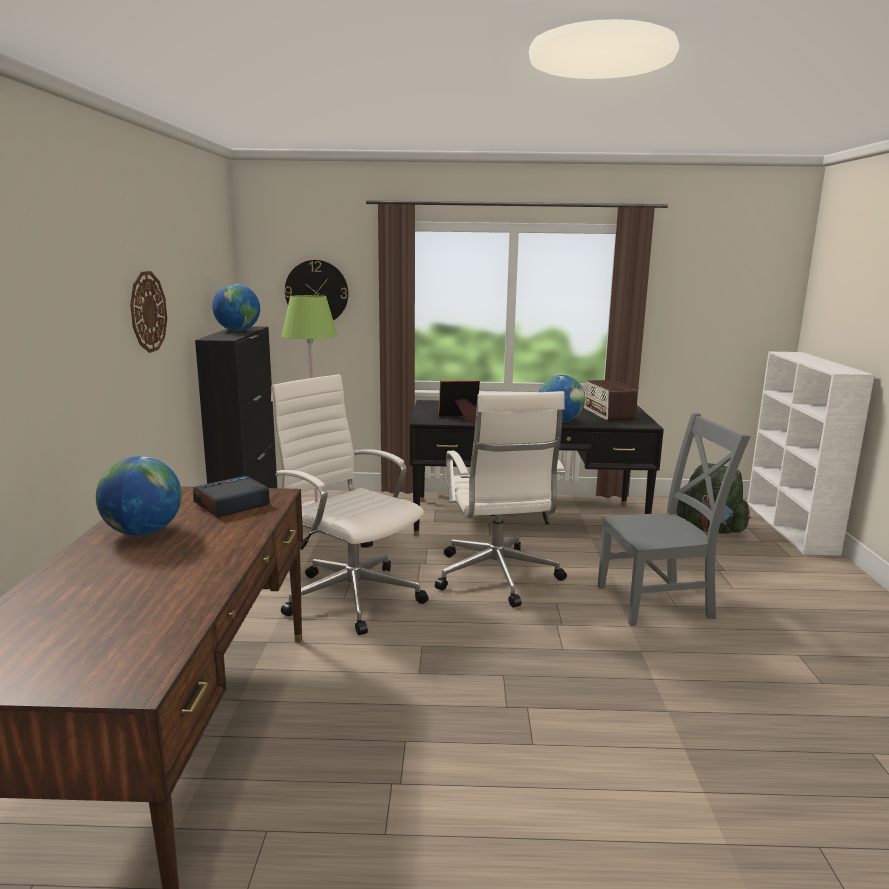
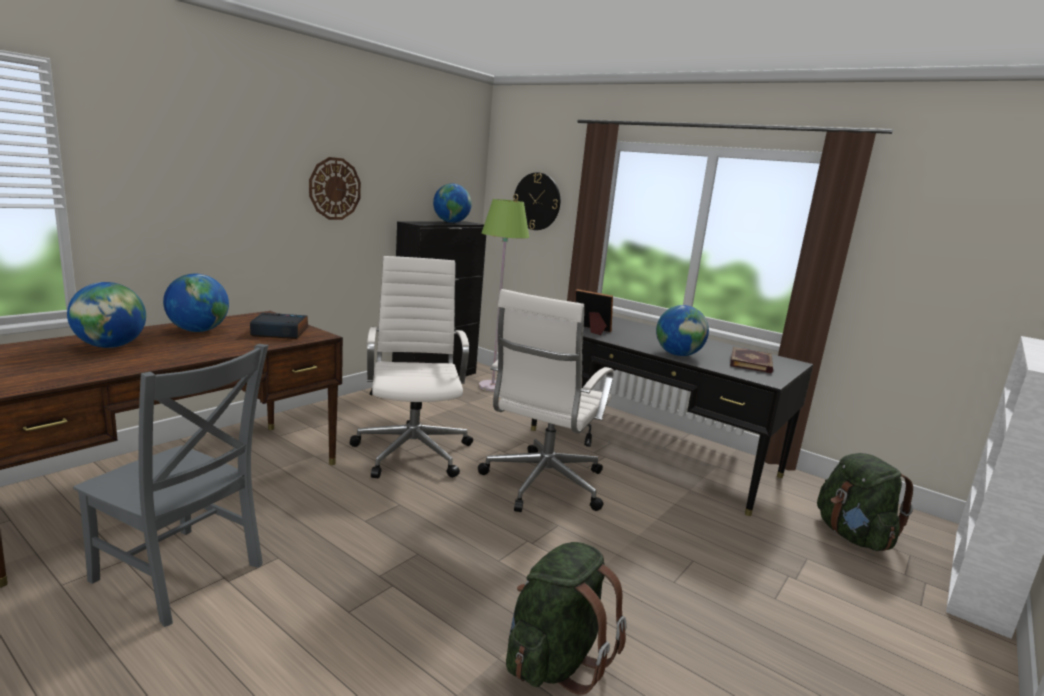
camera: 35 degrees right, 0 degrees up
(103, 584) = (111, 346): none -> globe
(608, 414) = (752, 363): radio -> book
(659, 601) = (662, 570): grey chair -> grey chair (181, 575)
(696, 691) = (555, 660): none -> green backpack

